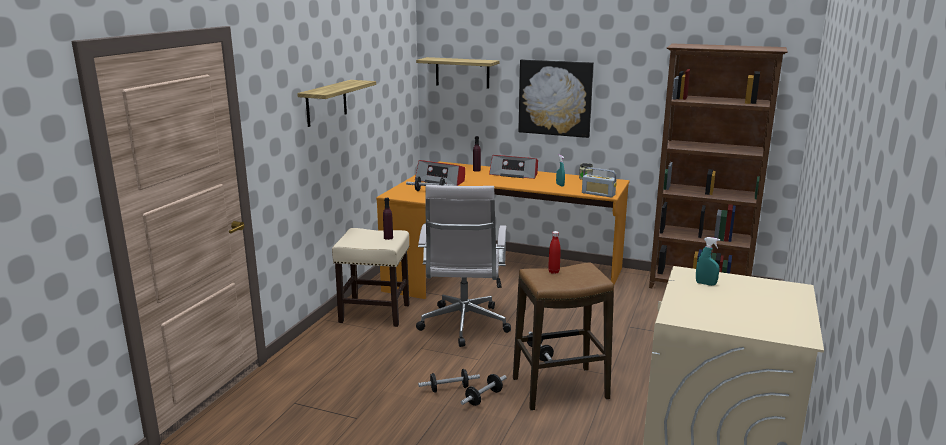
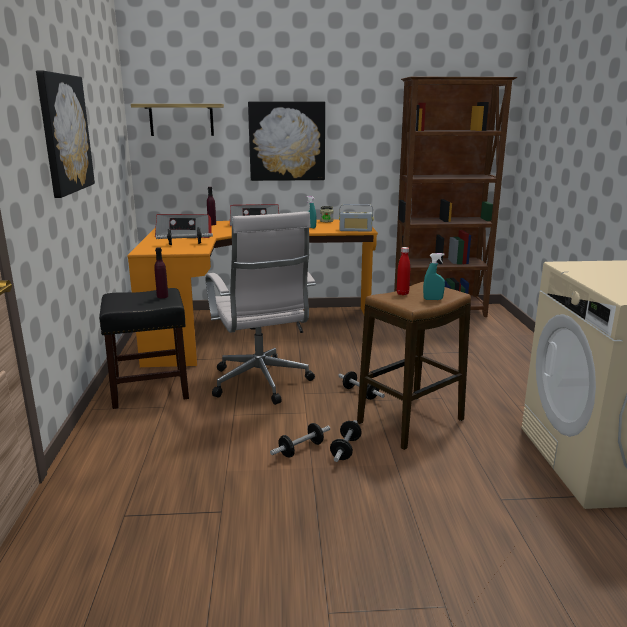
camera: 25 degrees left, 0 degrees up
(326, 103) = (64, 134): shelf -> picture
(375, 313) = (151, 390): beige stool -> black stool
(705, 284) = (597, 270): turquoise spray bottle -> turquoise spray bottle (433, 299)

